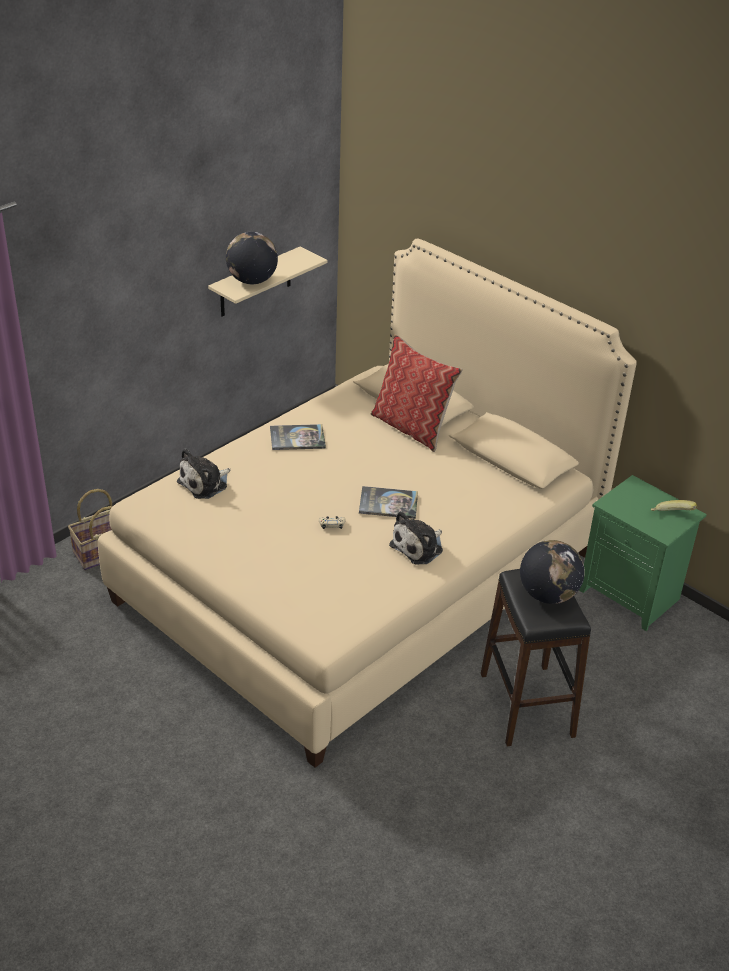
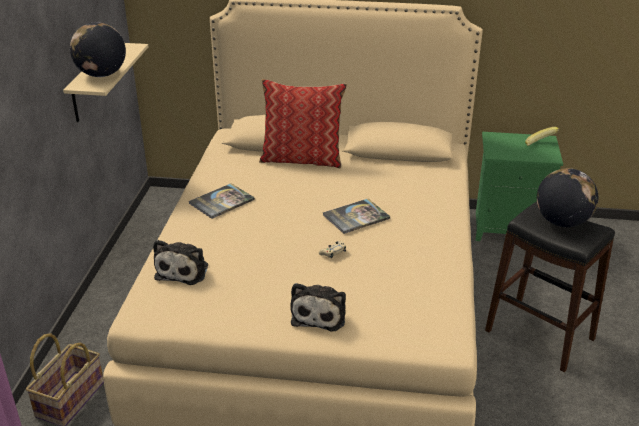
camera: 35 degrees left, 5 degrees down
(419, 547) = (419, 237): plush toy -> plush toy (320, 314)

